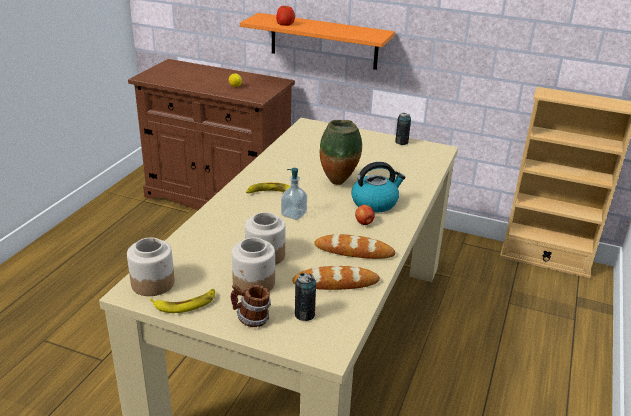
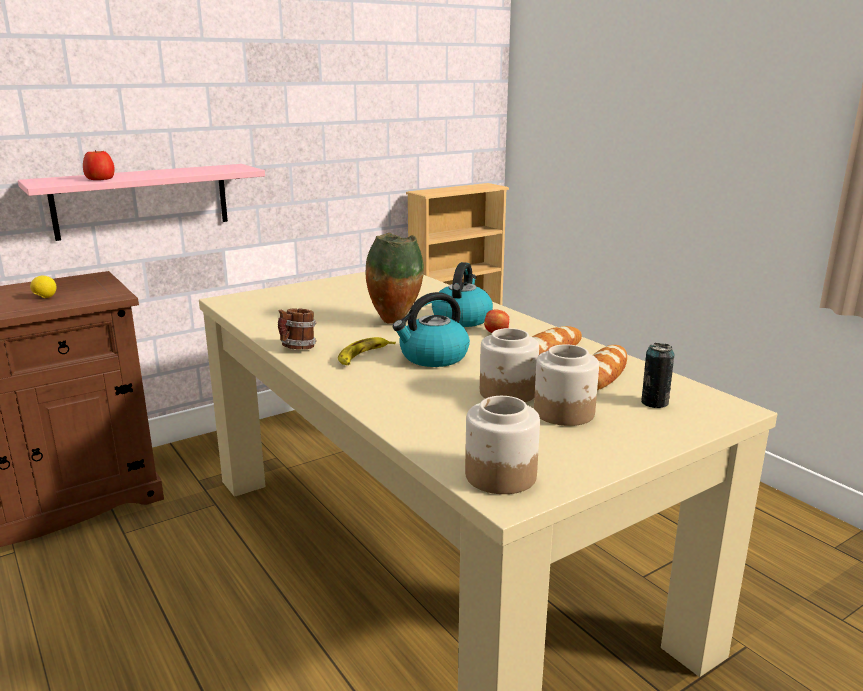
camera: 55 degrees left, 10 degrees down
(185, 304) = (574, 464): banana -> none
(251, 319) = (643, 432): mug -> mug (297, 348)
(294, 214) = (433, 357): soap dispenser -> kettle
(323, 41) = (142, 201): orange shelf -> pink shelf
(401, 142) = (353, 279): can -> none

